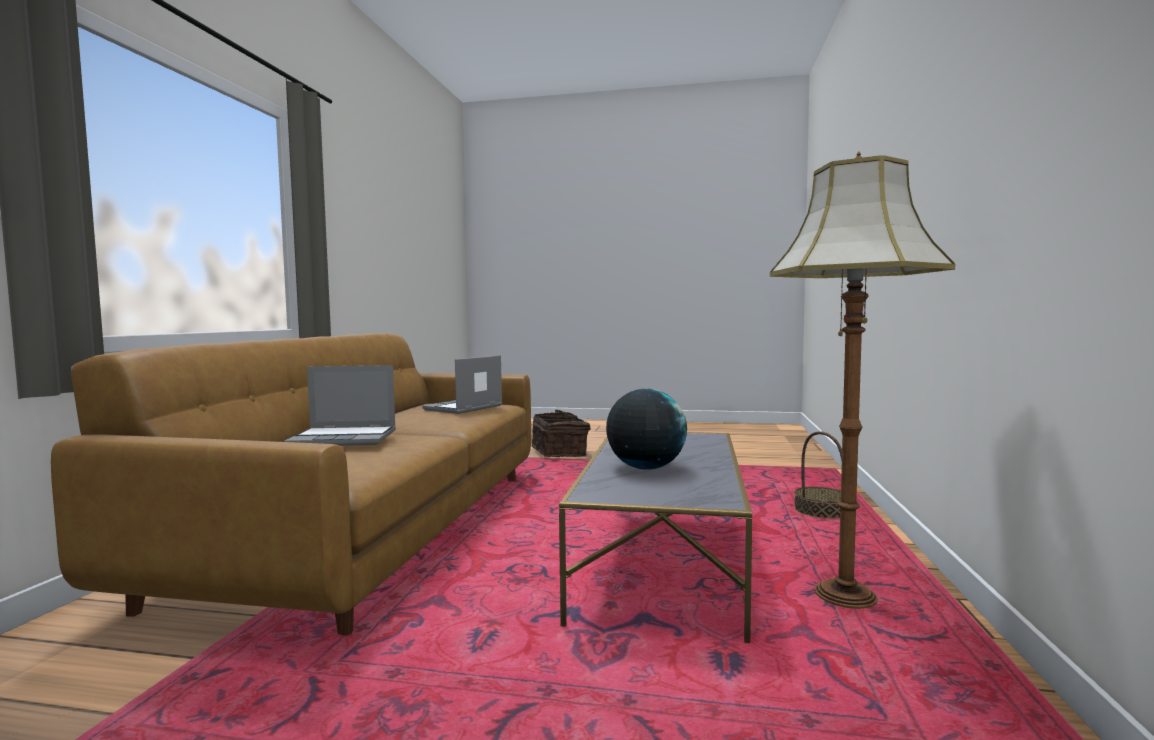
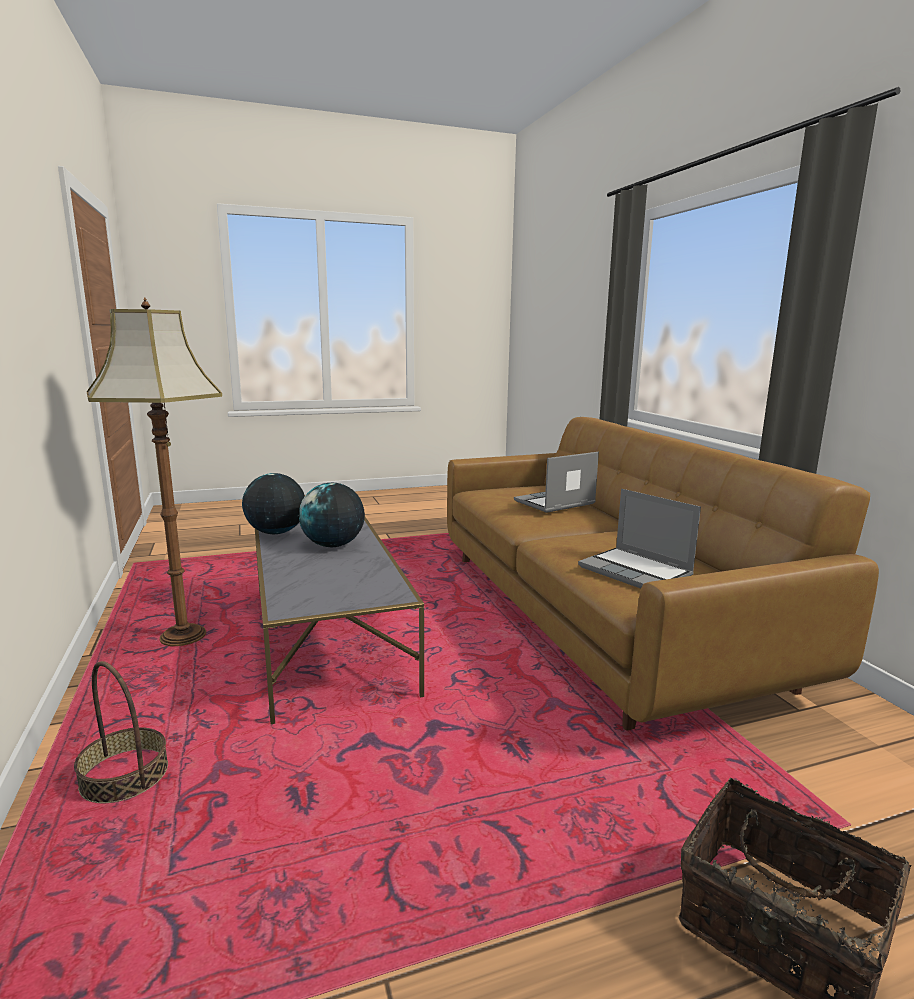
camera: 150 degrees right, 10 degrees up
(463, 408) = (637, 572): laptop -> laptop turned 135 degrees clockwise
(714, 491) = (276, 532): none -> globe

